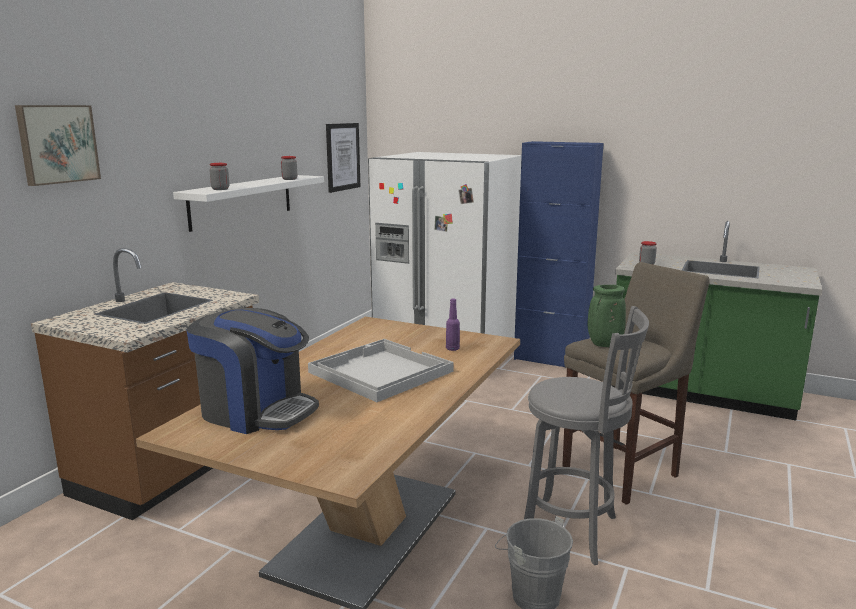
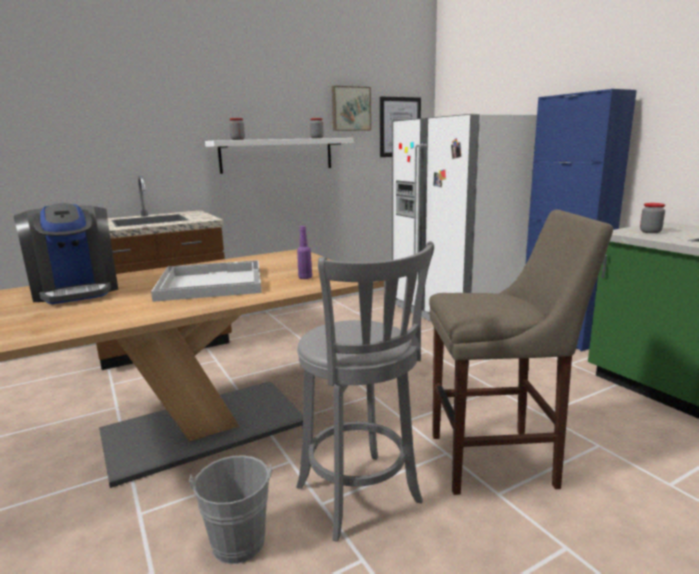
camera: 35 degrees right, 0 degrees up
(57, 144) = (98, 96): picture -> picture (350, 109)
(604, 345) = (462, 299): green vase -> none

